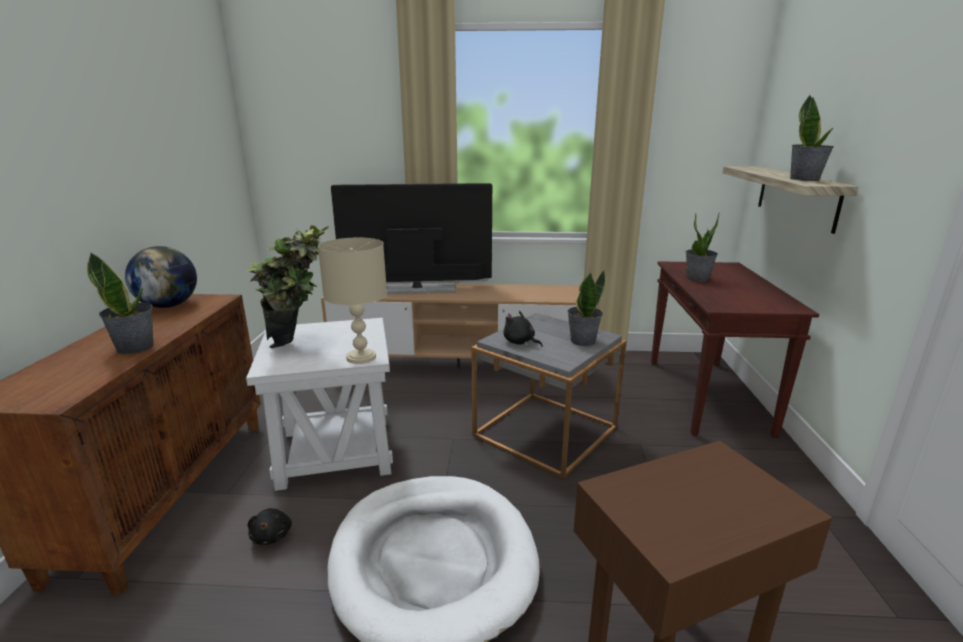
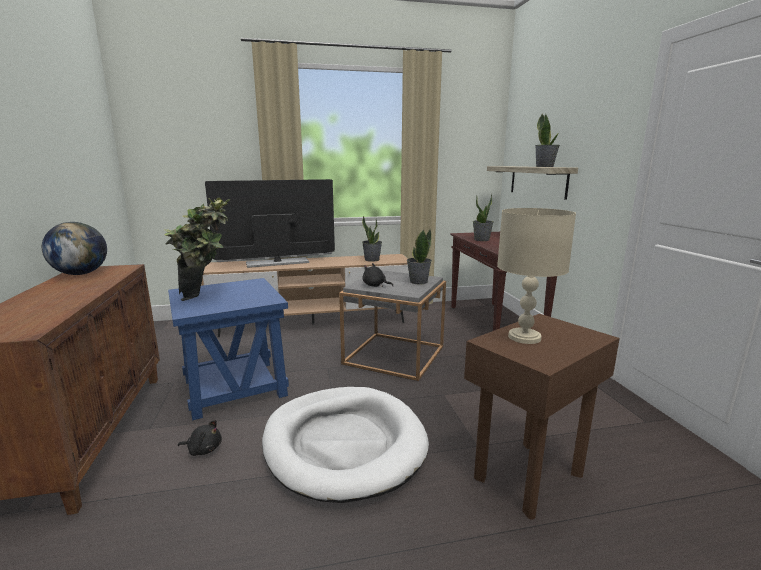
camera: 15 degrees left, 5 degrees down
(136, 347) = (73, 298): potted plant -> potted plant (372, 259)
(272, 535) = (203, 449): black plush toy -> black plush toy turned 60 degrees counterclockwise
(337, 451) = (235, 387): white side table -> blue side table
(361, 357) = (263, 300): beige table lamp -> beige table lamp (525, 337)

